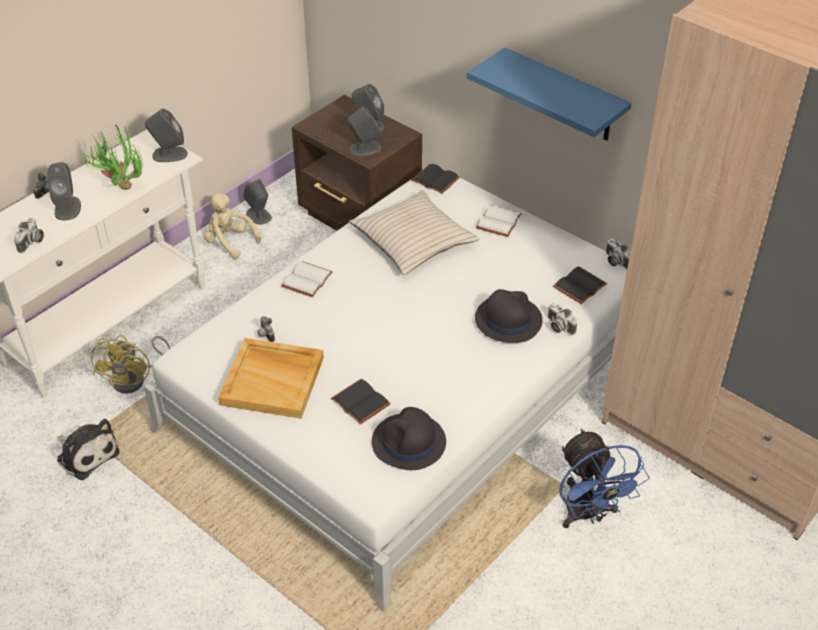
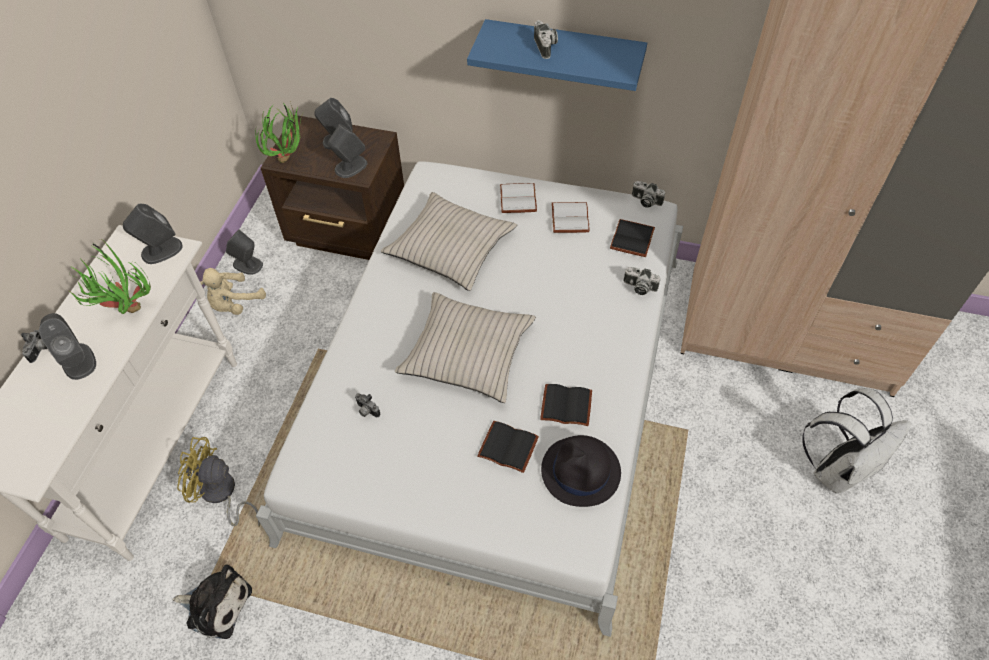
camera: 25 degrees left, 10 degrees up
(31, 242) = (58, 422): camera -> camera (546, 47)
(135, 379) = (221, 495): yellow fan -> yellow fan turned 120 degrees clockwise
(230, 242) = (234, 304): beige plush toy -> beige plush toy turned 60 degrees counterclockwise
(273, 380) = (407, 460): beige tray -> none
(306, 279) = (371, 331): white book -> white book (568, 218)
(320, 127) = (291, 158): none -> potted plant
(373, 323) = (467, 353): none -> beige pillow
(434, 180) = (430, 176): black book -> black book (565, 407)
(508, 319) = (590, 298): black hat -> none
(588, 515) = (723, 449): blue fan -> none
(691, 575) = (837, 469): none -> white backpack

